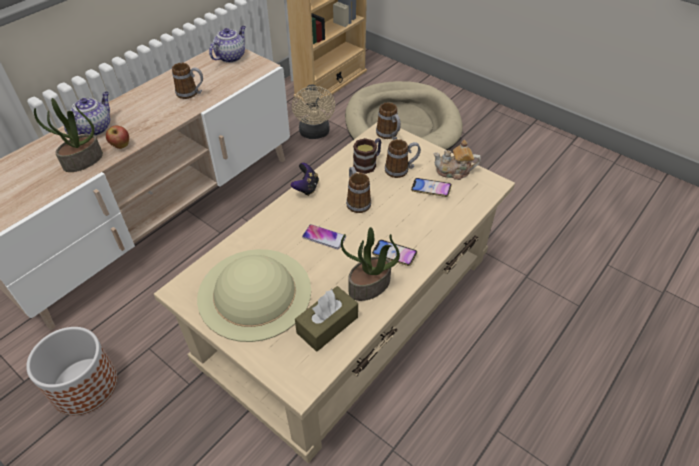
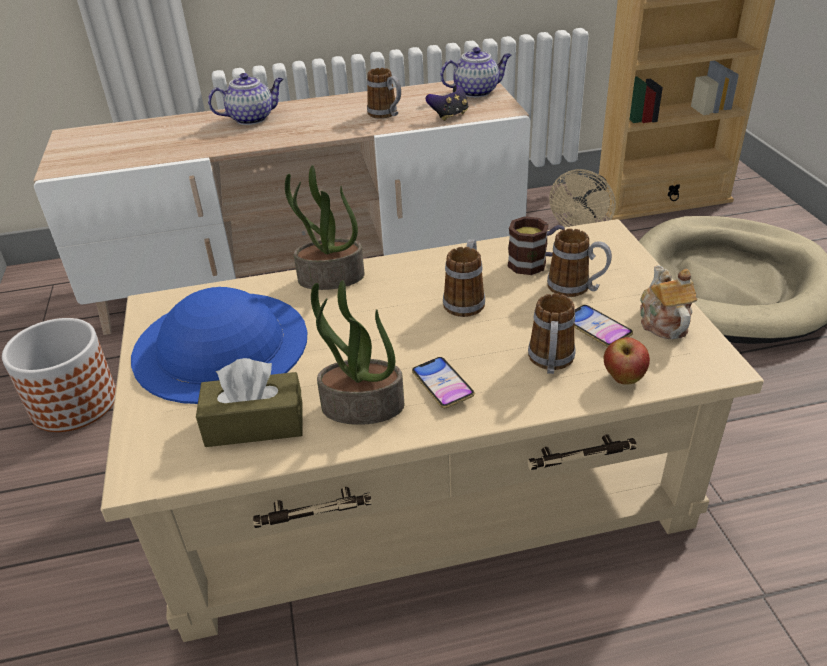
camera: 40 degrees right, 10 degrees down
(83, 161) = (204, 143): potted plant -> potted plant (330, 278)
(121, 146) = (255, 141): apple -> apple (623, 379)
(254, 292) = (221, 344): beige hat -> blue hat
(306, 188) = (418, 260): game controller -> game controller (449, 115)
(324, 237) = (373, 323): phone -> none
(389, 135) = (606, 241): mug -> mug (550, 363)
(454, 172) = (662, 322): teapot -> teapot turned 45 degrees clockwise

